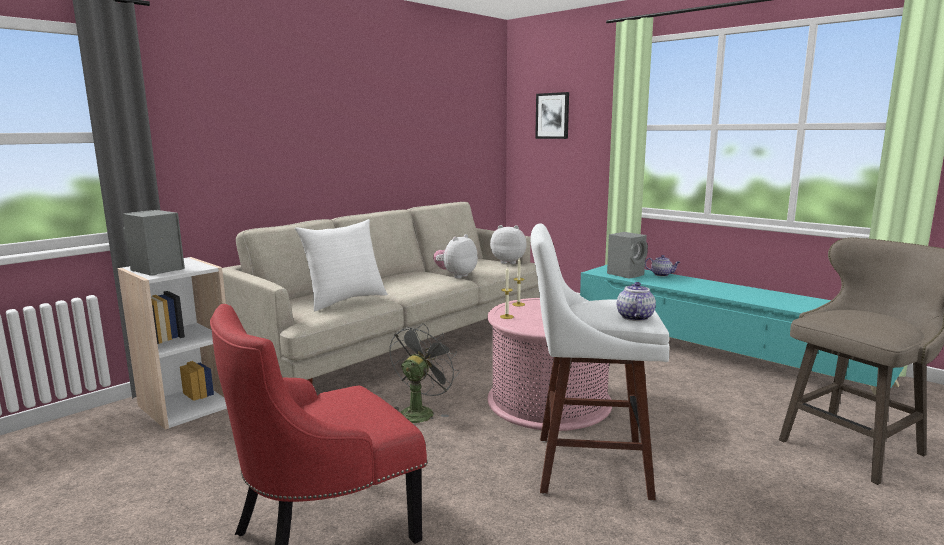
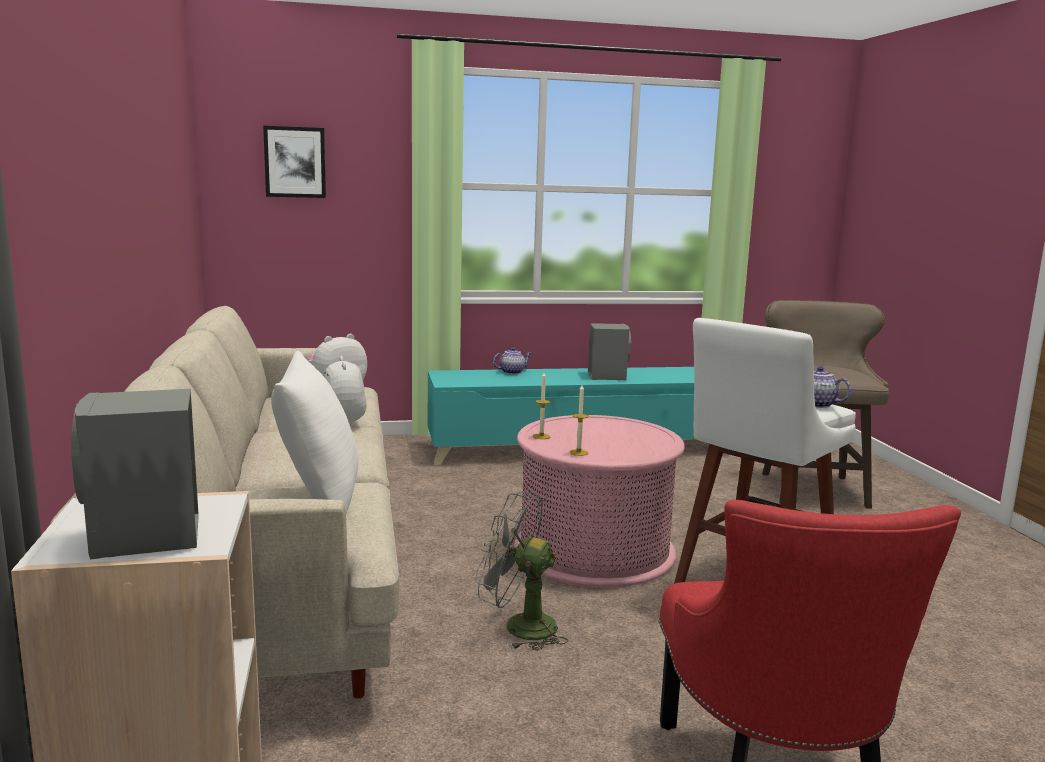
camera: 55 degrees left, 0 degrees up
(419, 412) = (519, 626): grey fan -> grey fan turned 45 degrees counterclockwise
(626, 274) = (482, 379): grey speaker -> grey speaker (607, 376)

